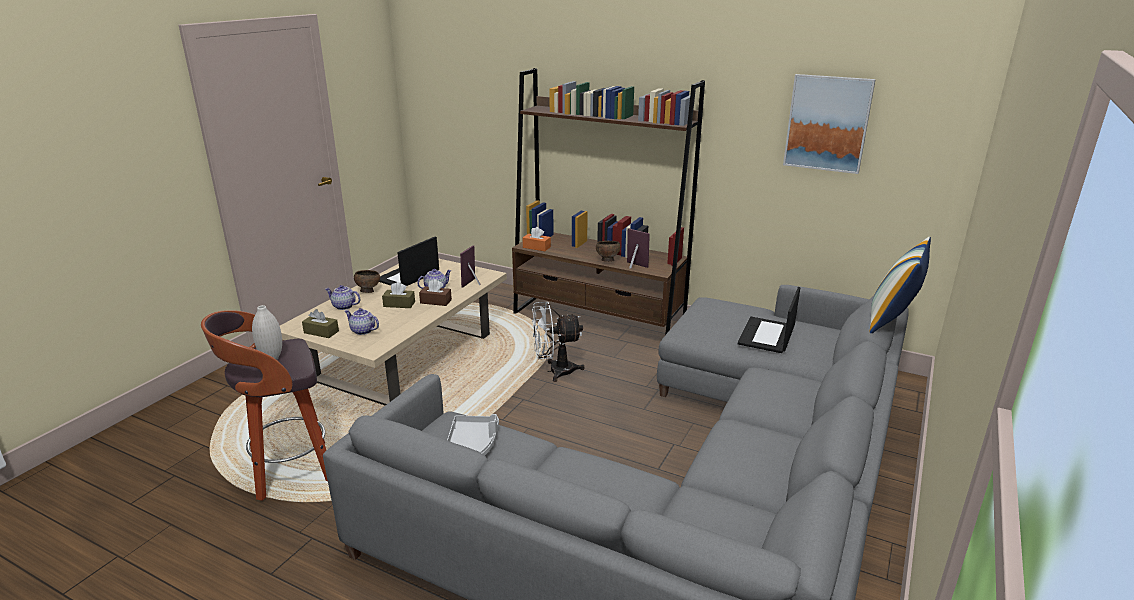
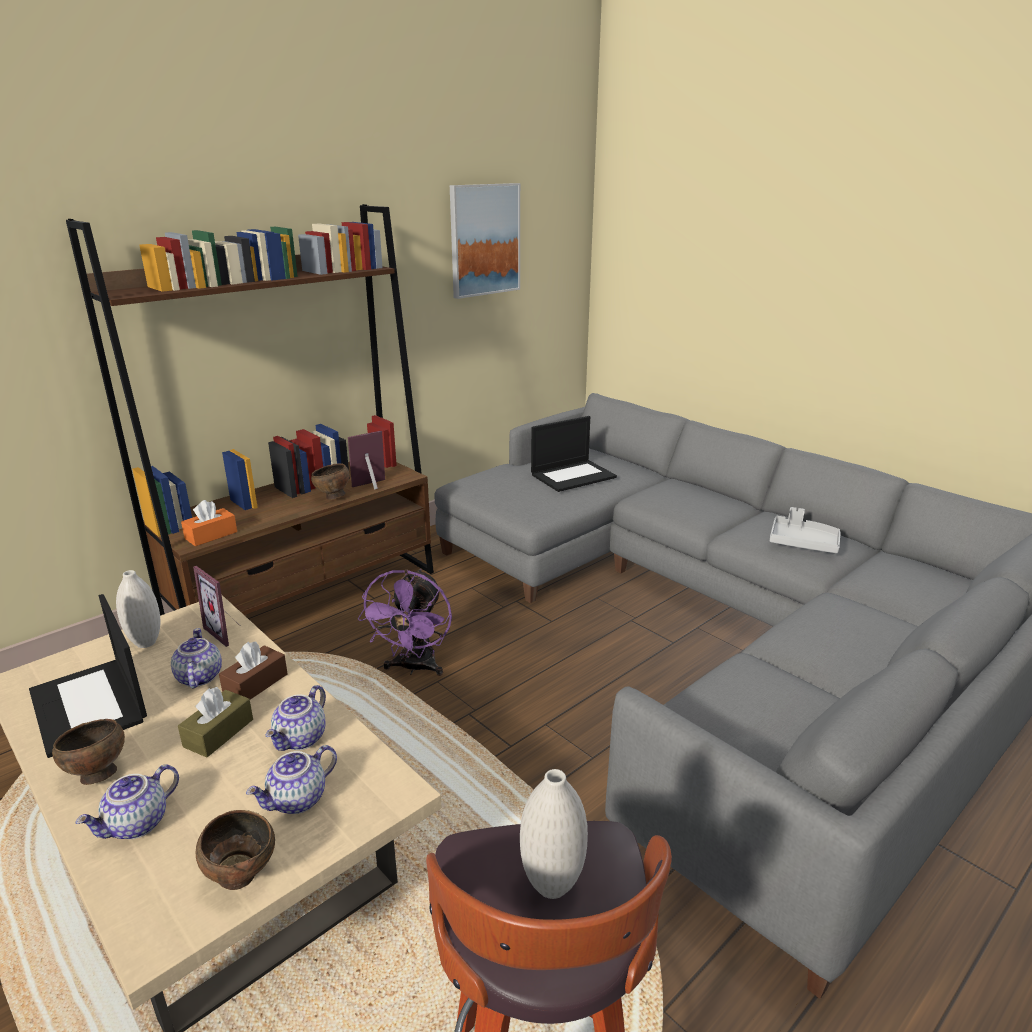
camera: 70 degrees left, 0 degrees up
(321, 332) = (242, 876): brown tissue box -> brown bowl
(400, 321) = (301, 739): none -> teapot
(455, 271) = (146, 643): none -> white vase
(472, 444) = (754, 711): grey tray -> grey tray (803, 543)
(555, 371) = (414, 668): white fan -> purple fan
(767, 336) = (573, 475): laptop -> laptop turned 75 degrees counterclockwise
(892, 320) = (652, 405): pillow -> none

